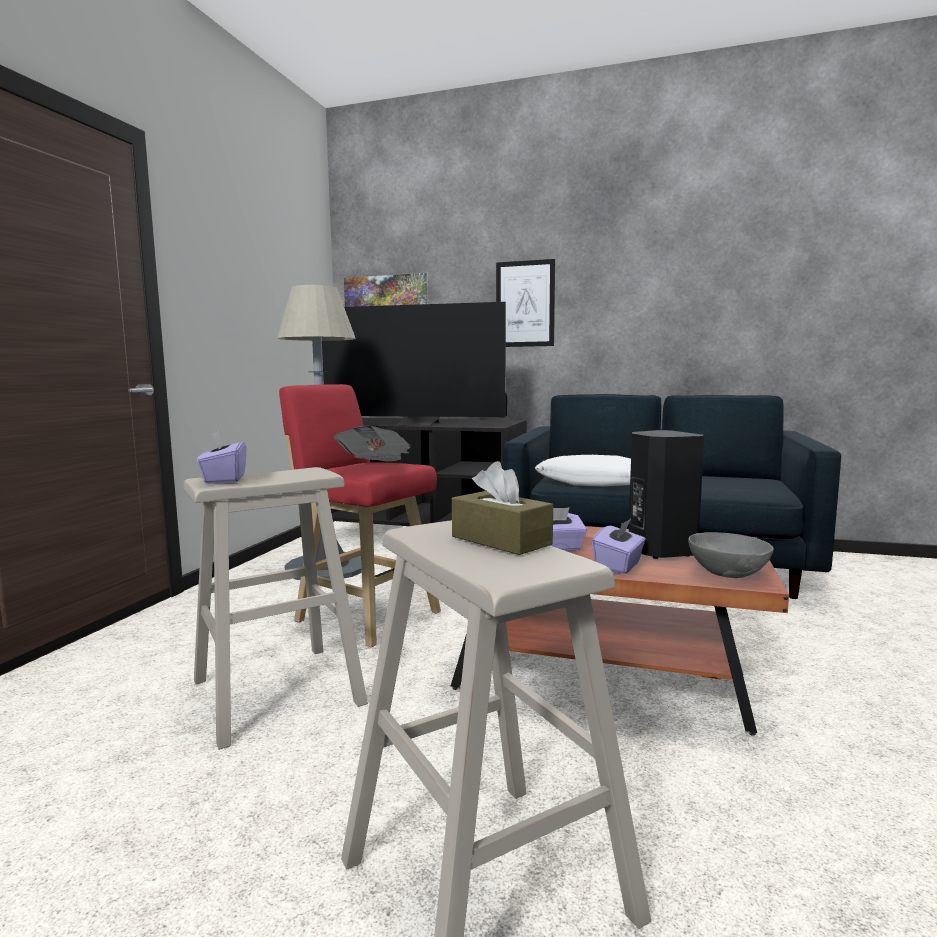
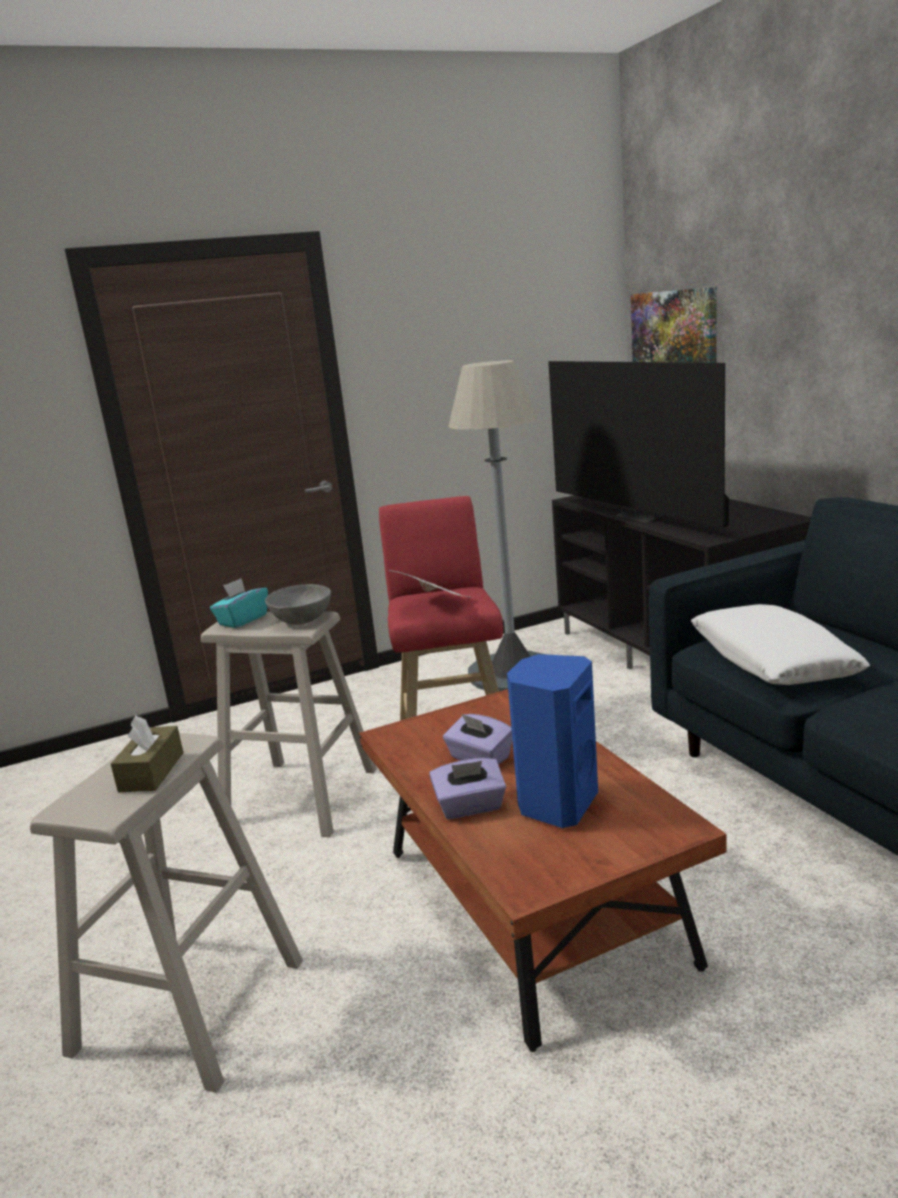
camera: 50 degrees right, 10 degrees up
(224, 479) = (242, 620): purple tissue box -> turquoise tissue box
(525, 304) = (830, 336): picture -> none
(658, 551) = (556, 804): black speaker -> blue speaker
(728, 573) = (534, 866): grey bowl -> grey bowl (302, 620)

